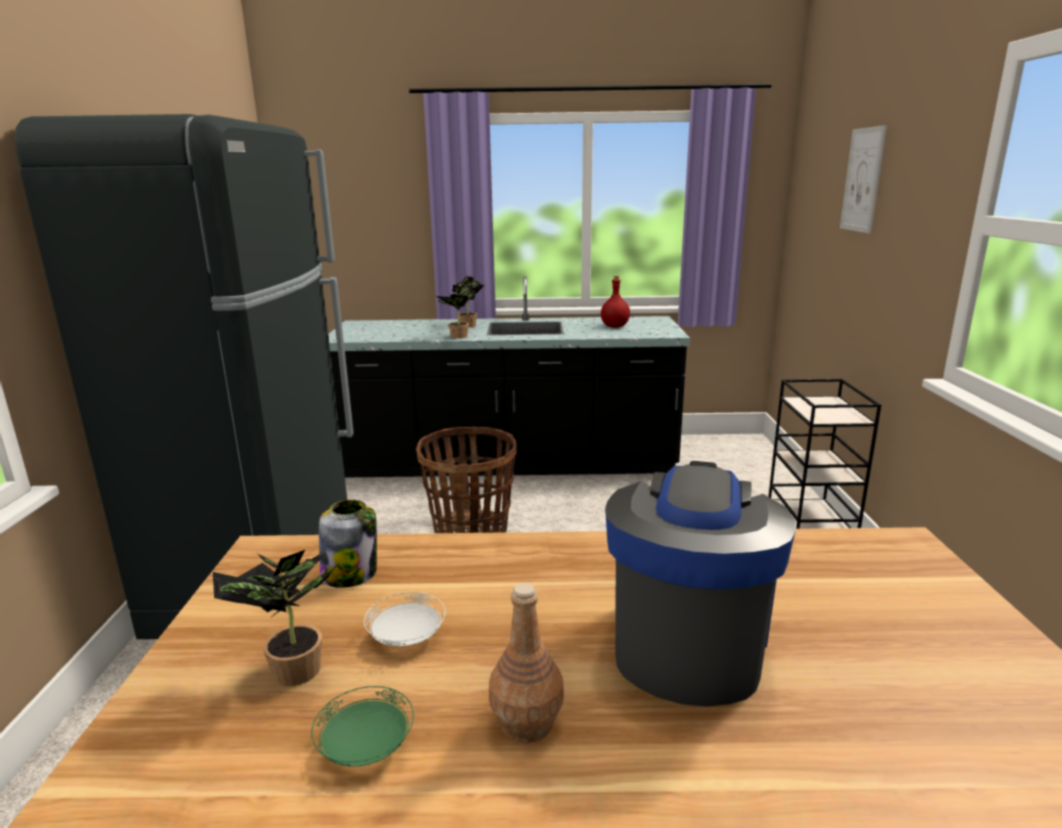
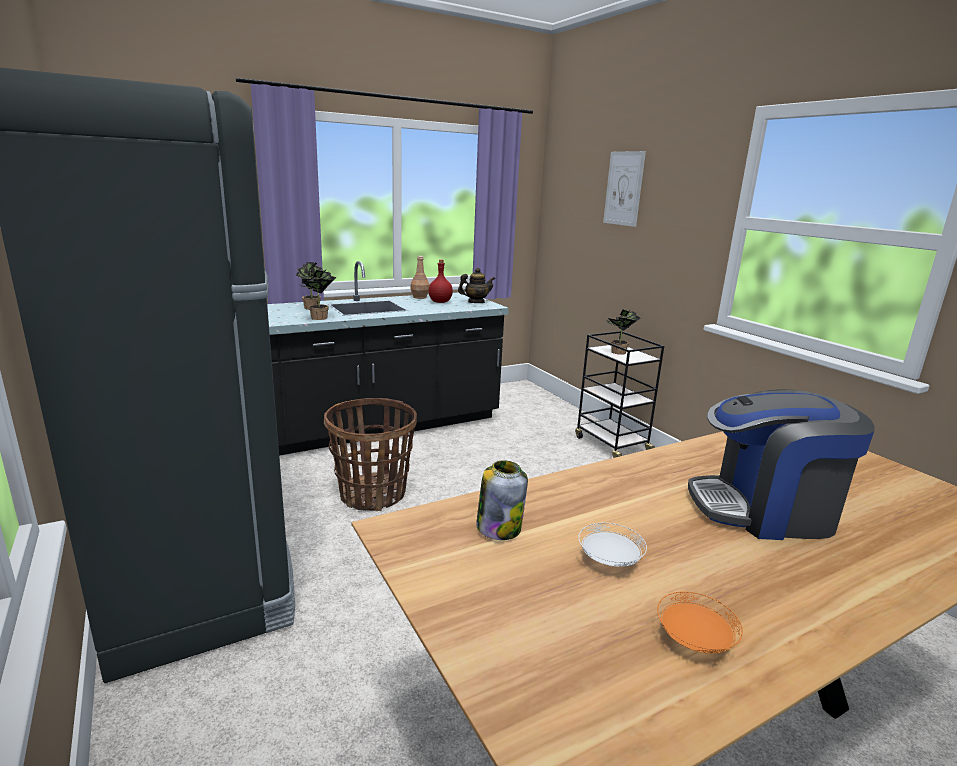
camera: 30 degrees left, 0 degrees up
(290, 673) = (568, 612): potted plant -> potted plant (618, 353)
(365, 747) = (694, 640): green plate -> orange plate
(527, 723) = (758, 587): brown bottle -> brown bottle (420, 297)
(658, 329) = (476, 302): none -> teapot
(688, 639) = (765, 510): coffee machine -> coffee machine turned 75 degrees counterclockwise

